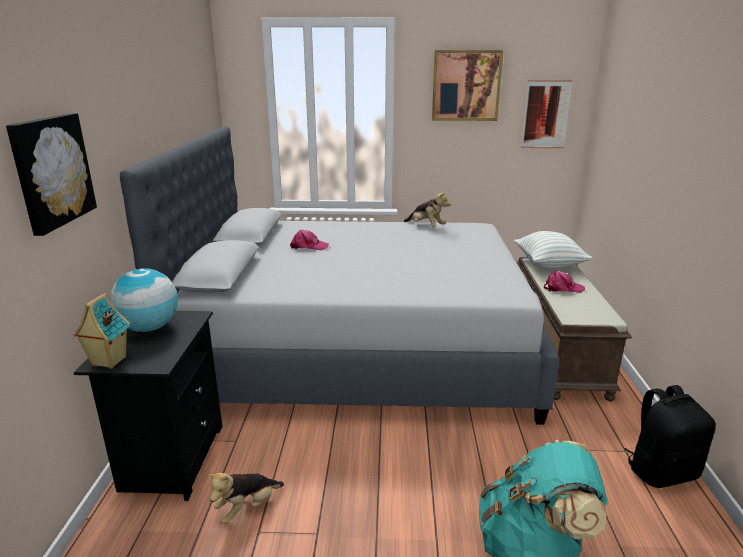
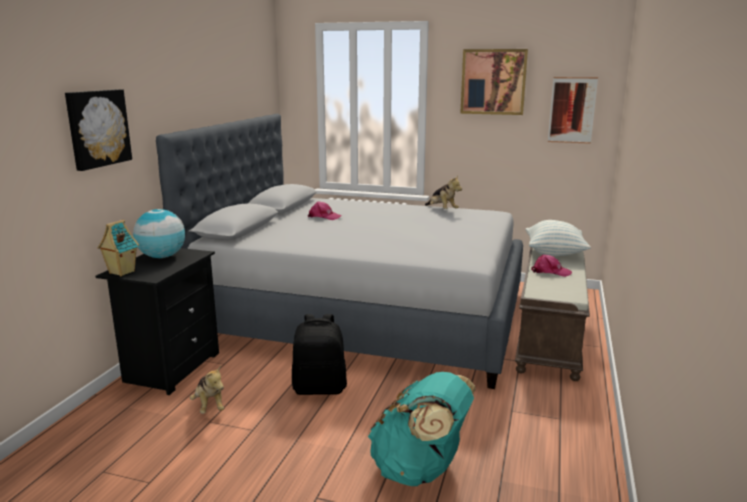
camera: 15 degrees right, 5 degrees down
(247, 508) = (209, 406): plush toy -> plush toy turned 90 degrees counterclockwise
(661, 471) = (583, 438): black backpack -> black backpack (320, 388)

